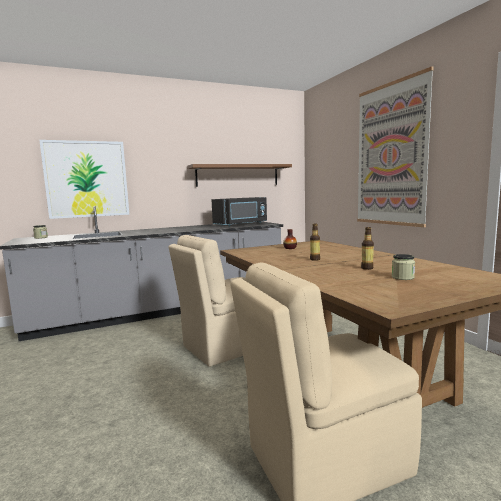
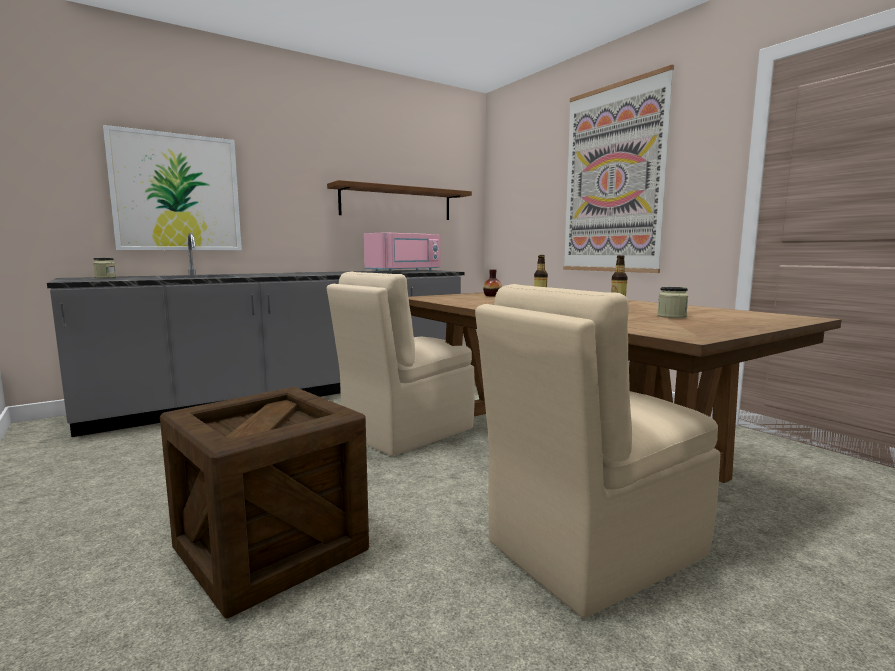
camera: 10 degrees left, 0 degrees up
(103, 439) = (271, 549): none -> crate
(241, 224) = (405, 271): black microwave -> pink microwave

